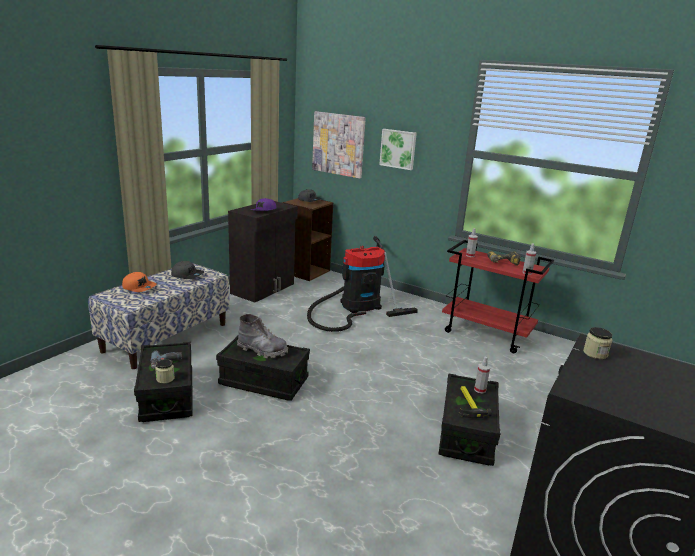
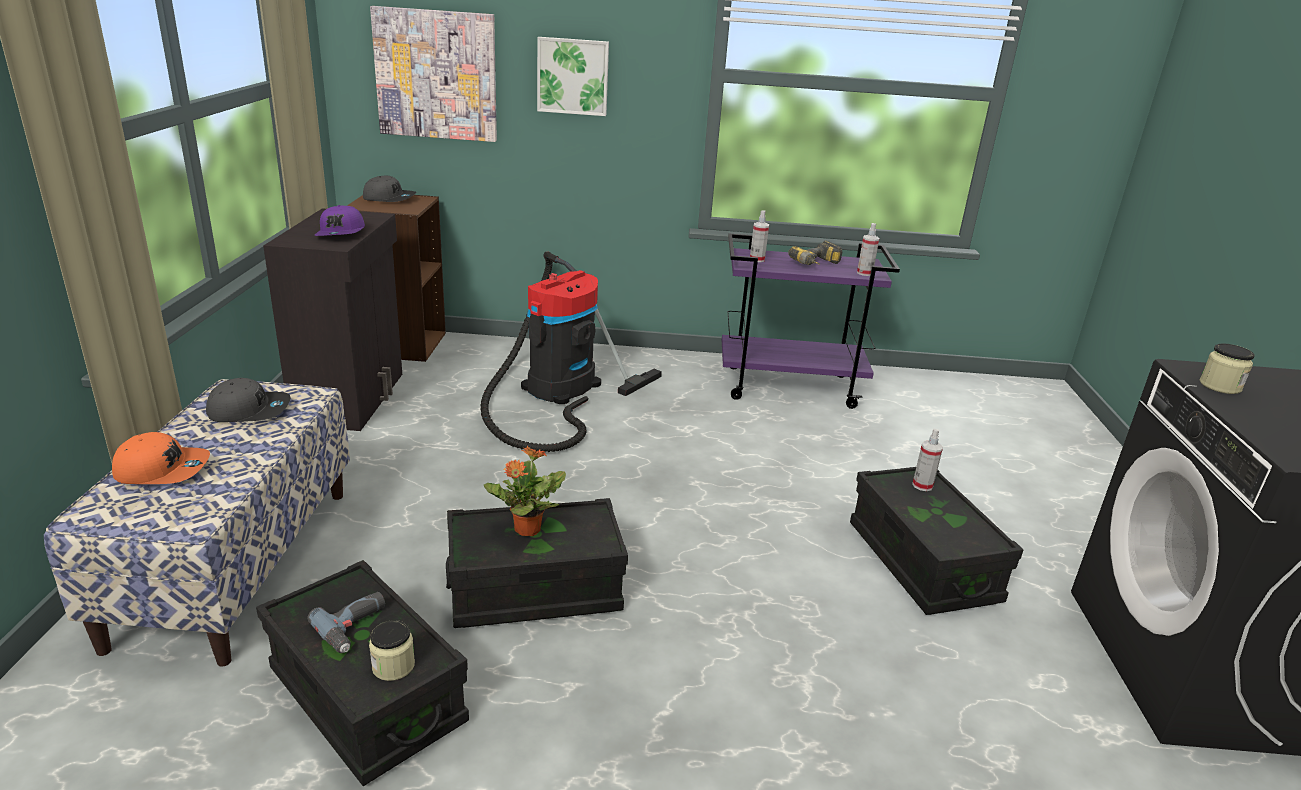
camera: 30 degrees left, 5 degrees up
(262, 350) = (526, 530): grey boot -> potted plant
(467, 404) = (936, 516): hammer -> none
(487, 334) = (791, 387): red cart -> purple cart

